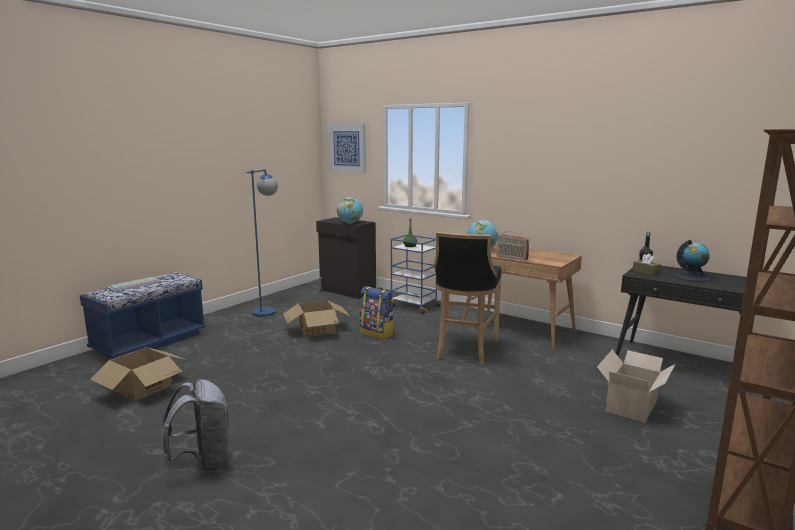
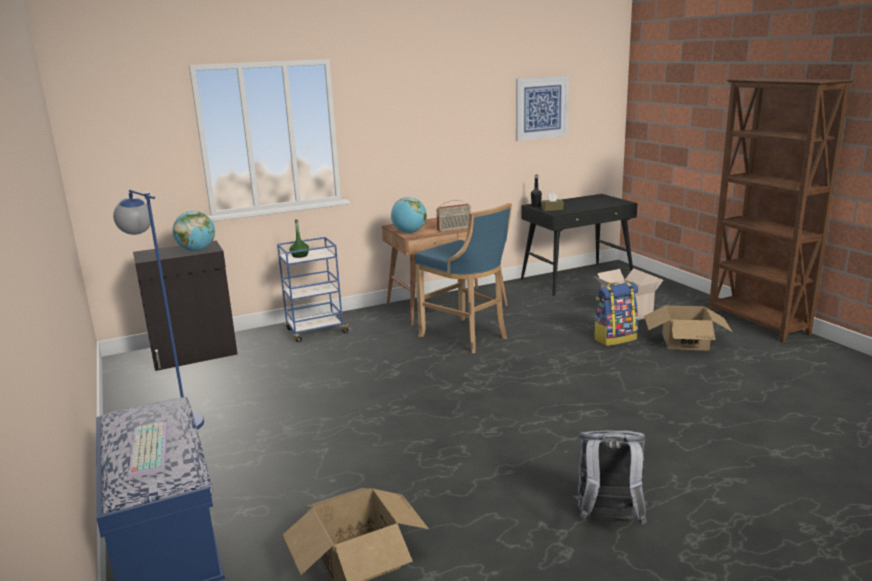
camera: 60 degrees left, 5 degrees up
(317, 329) = (309, 398): cardboard box -> cardboard box (685, 342)
(347, 148) = (120, 137): picture -> picture (541, 108)
(377, 333) = (371, 367): backpack -> backpack (614, 338)
(464, 350) = (467, 337): black stool -> blue stool
(692, 277) = (578, 204): globe -> none

